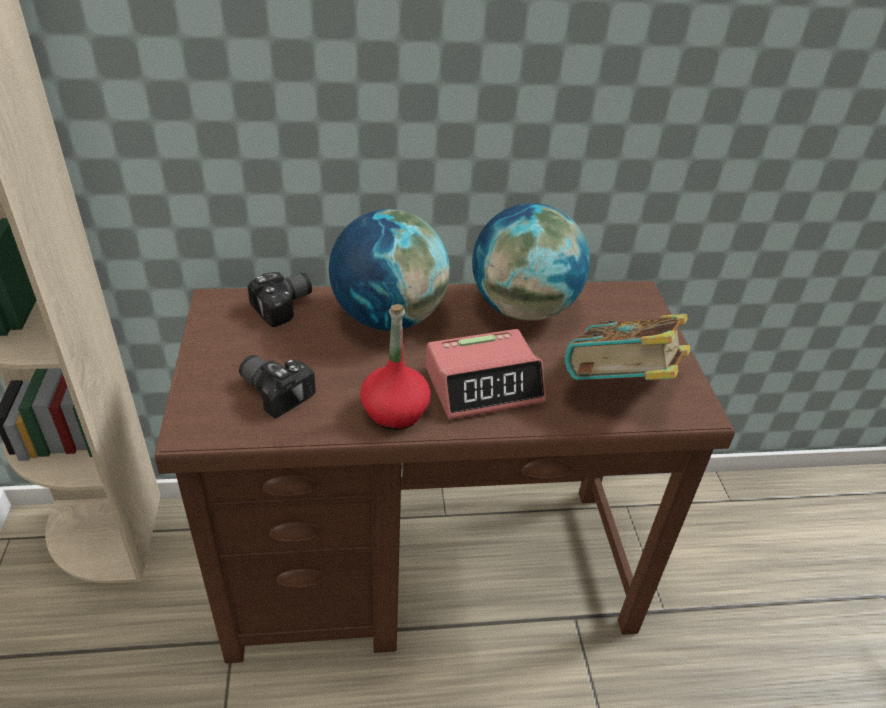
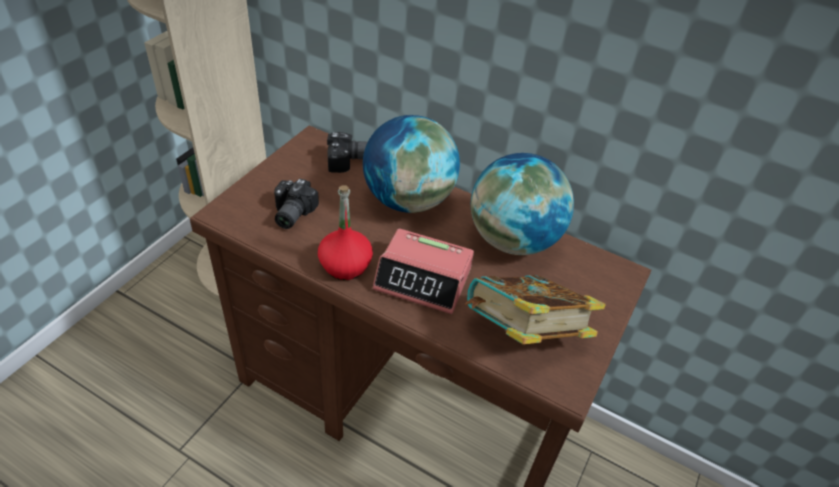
camera: 35 degrees right, 5 degrees up
(277, 390) = (290, 214): camera -> camera turned 150 degrees counterclockwise

